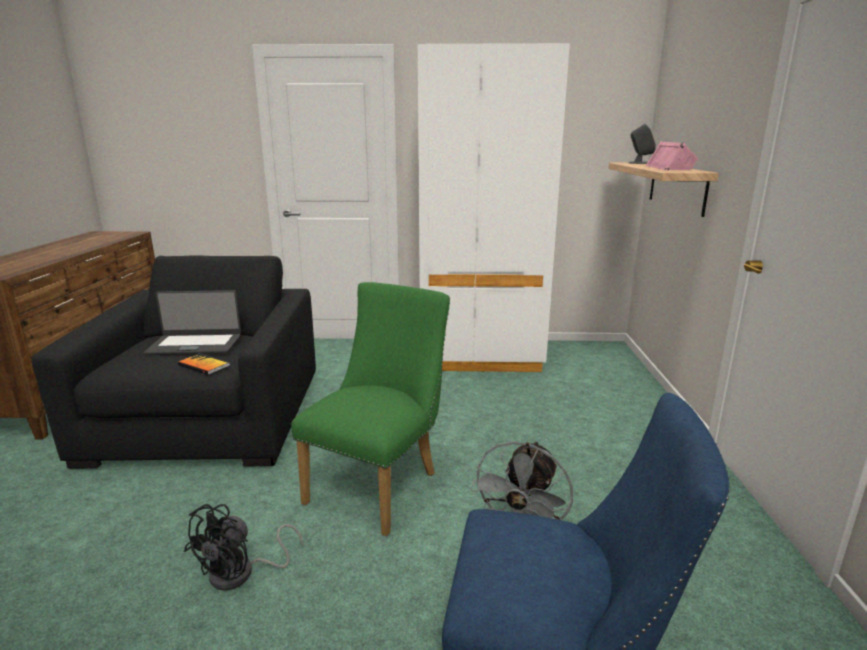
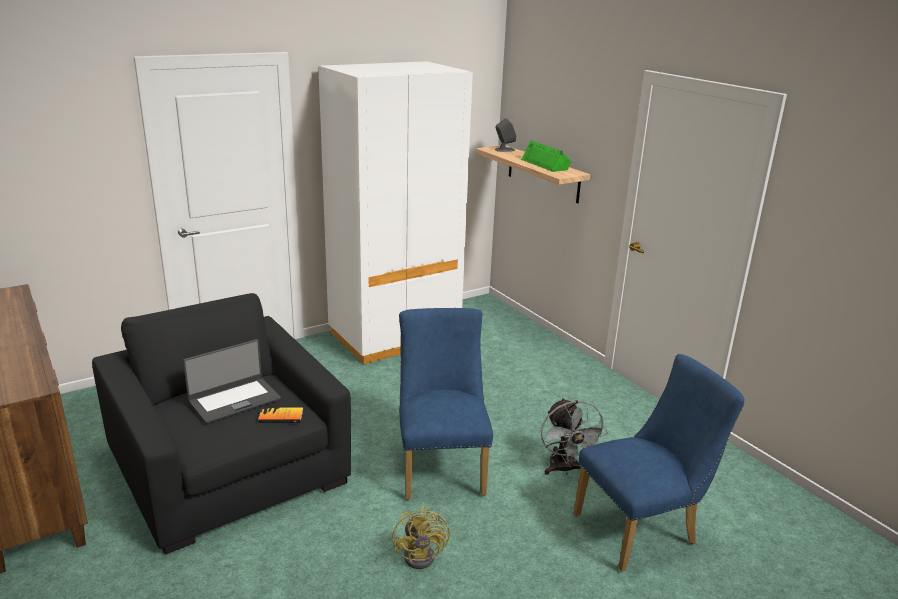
camera: 35 degrees left, 5 degrees up
(242, 573) = (424, 554): black fan -> yellow fan
(380, 484) = (441, 466): green chair -> blue chair
(670, 168) = (546, 164): pink speaker -> green speaker

